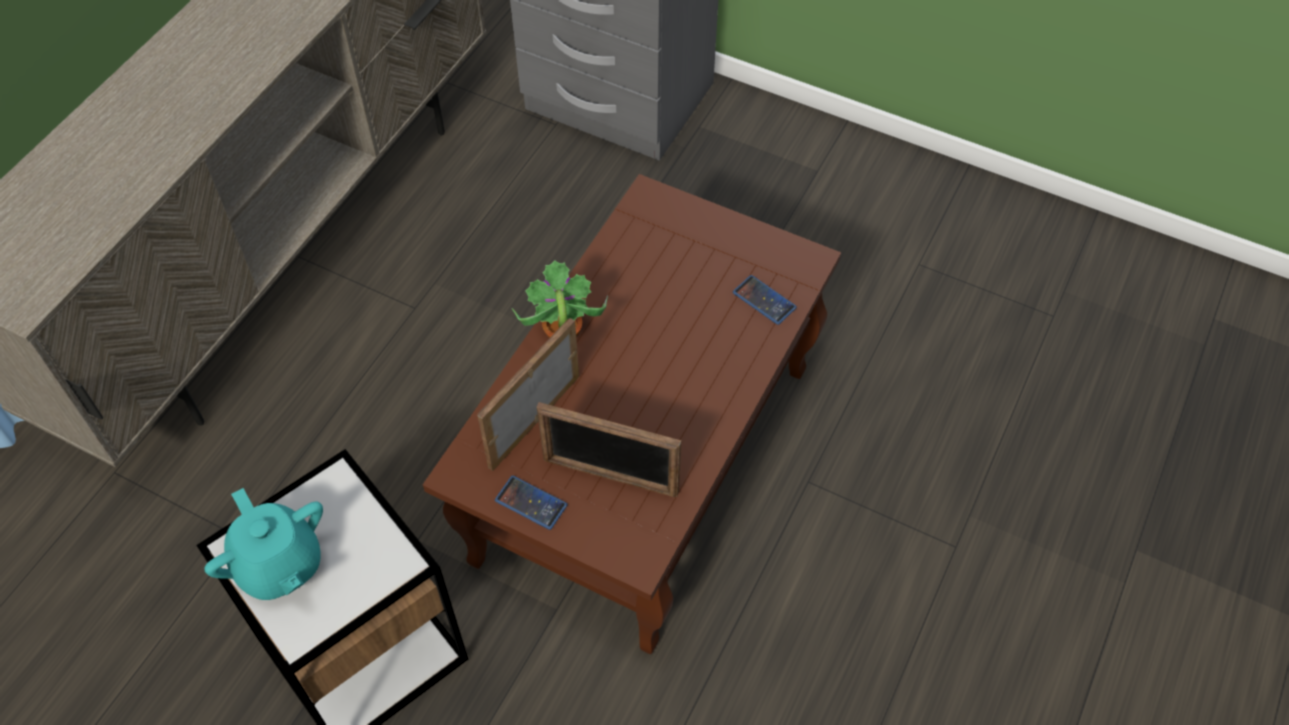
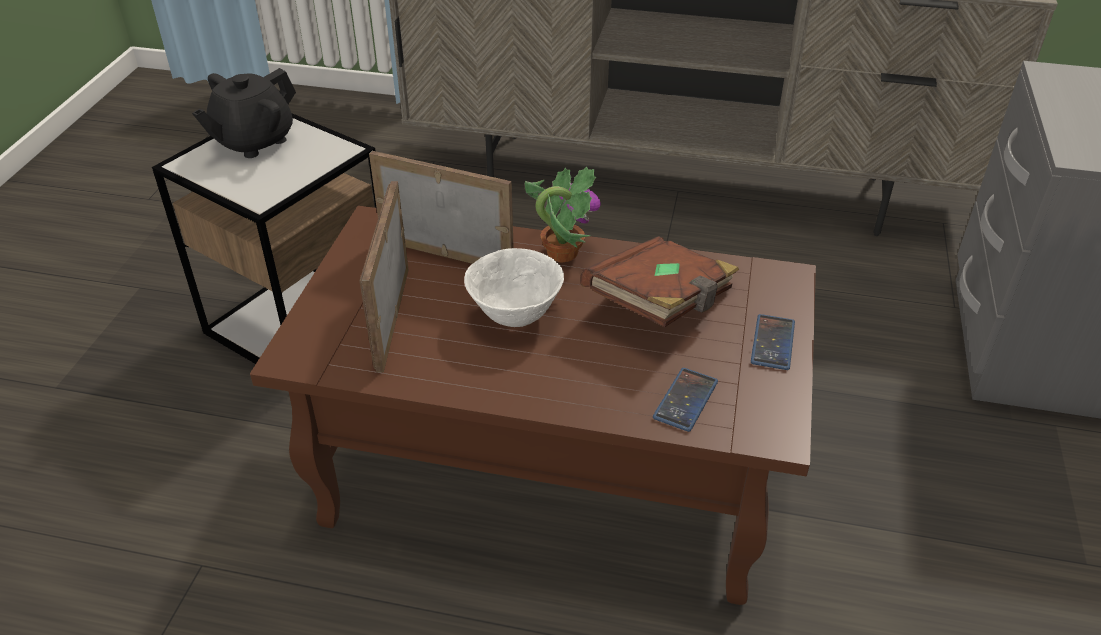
camera: 75 degrees right, 15 degrees down
(279, 565) = (253, 141): turquoise teapot -> black teapot
(531, 503) = (349, 271): phone -> phone (772, 342)
(634, 386) = (514, 314): none -> white bowl
(654, 284) = (662, 304): none -> brown book

